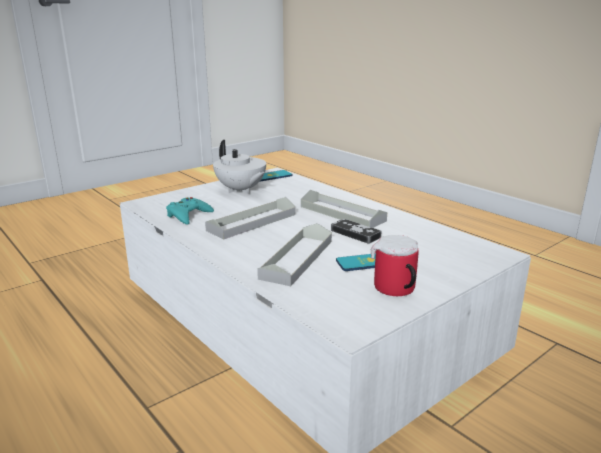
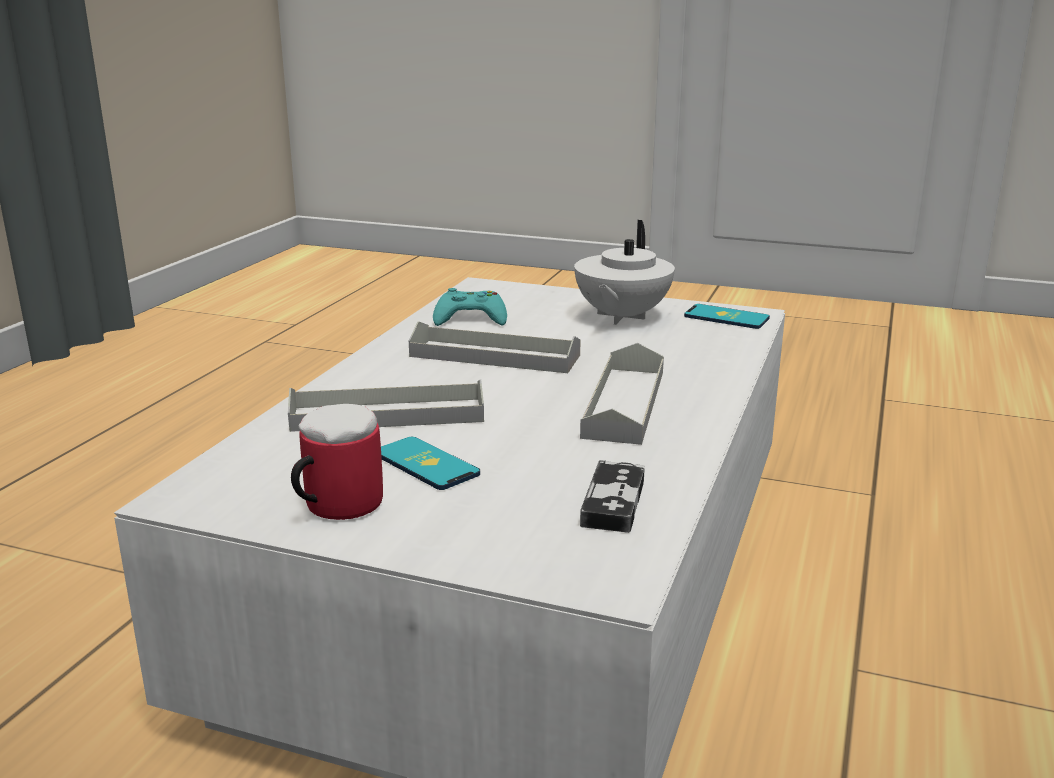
camera: 60 degrees right, 0 degrees up
(355, 234) = (541, 432): game controller -> game controller (613, 502)

